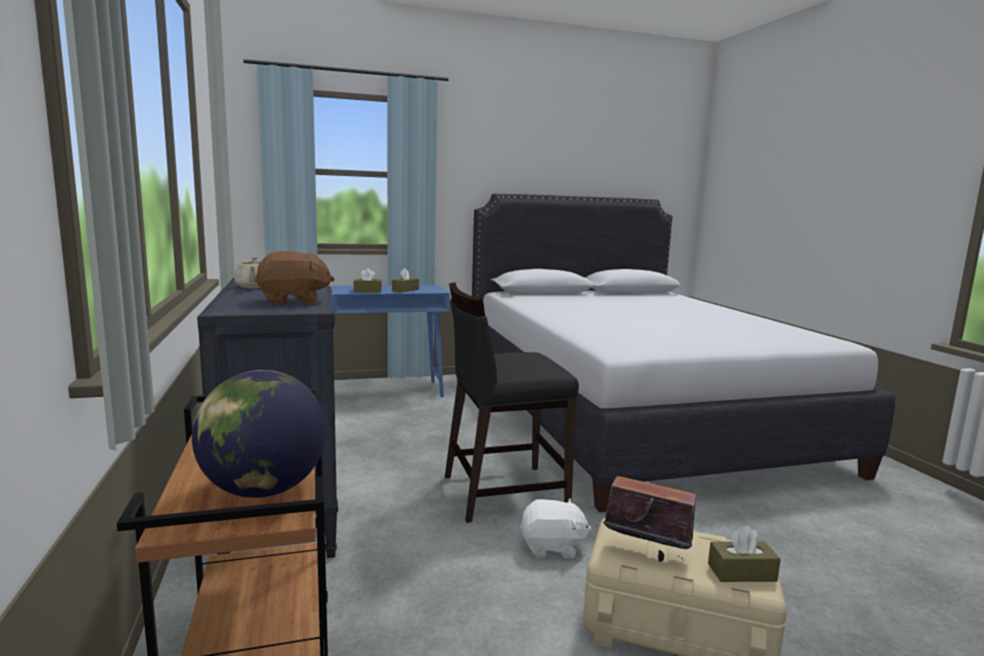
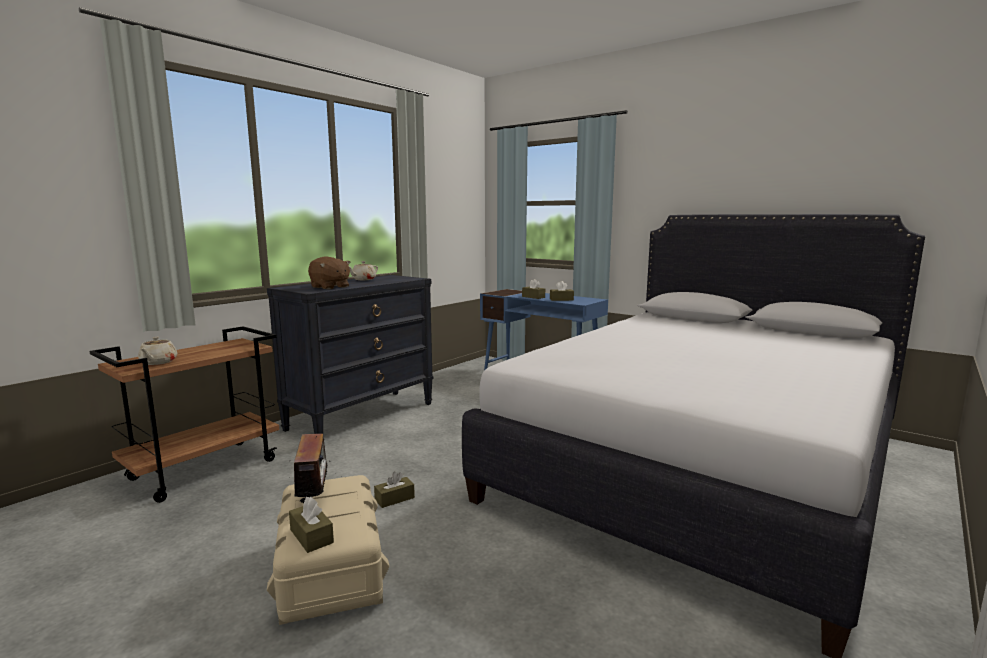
camera: 55 degrees right, 0 degrees up
(263, 490) = (158, 362): globe -> beige teapot
(502, 492) = (453, 461): black chair -> none
(552, 547) = (394, 499): white plush toy -> brown tissue box

